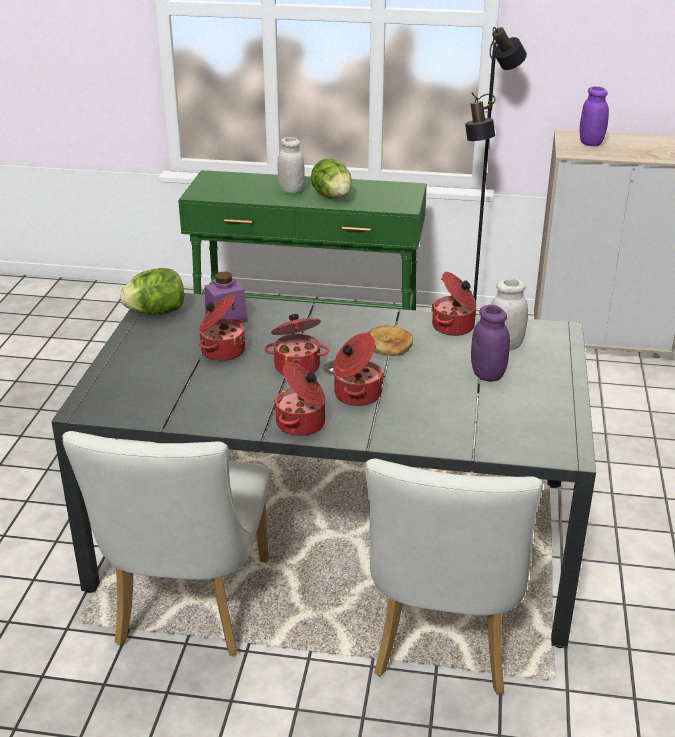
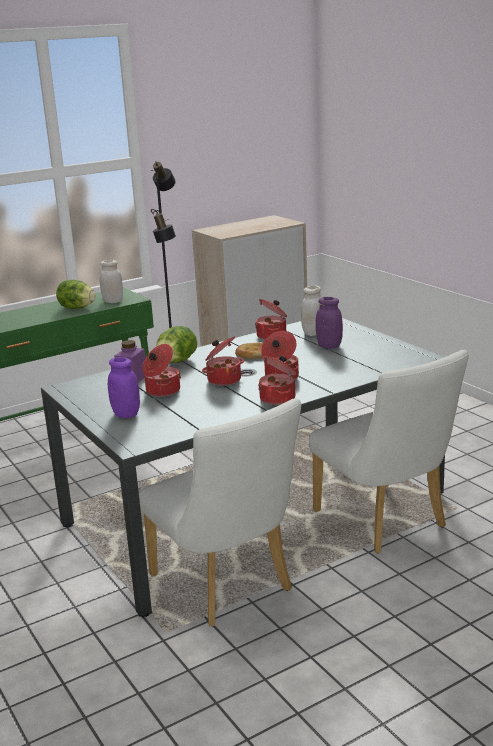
camera: 40 degrees left, 10 degrees down
(156, 312) = (77, 392): lettuce -> lettuce (176, 362)
(291, 190) = (41, 313): white jar -> white jar (113, 301)
(591, 143) = (225, 230): purple jar -> purple jar (126, 414)

